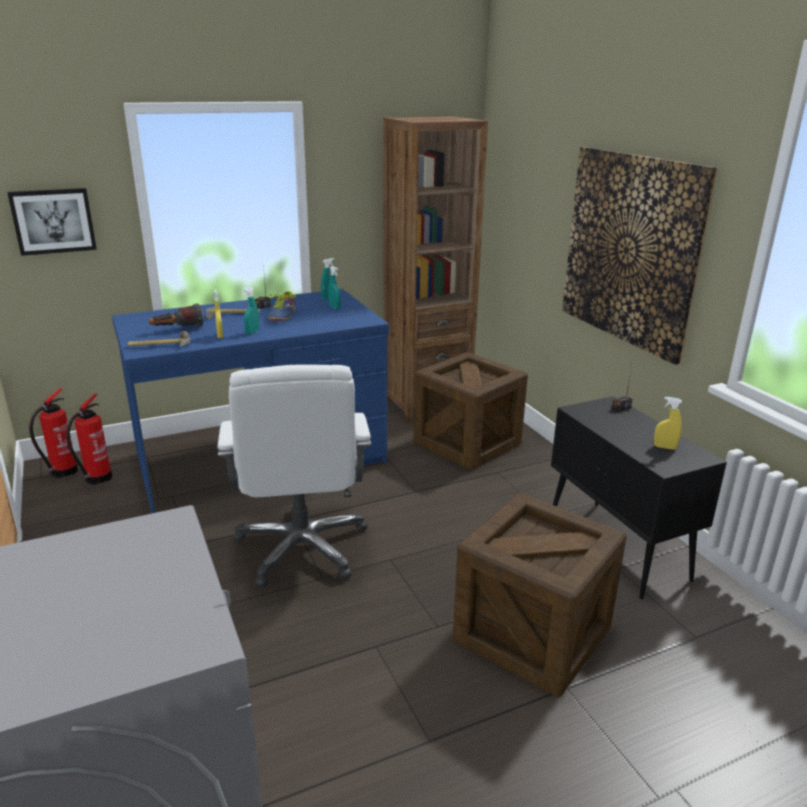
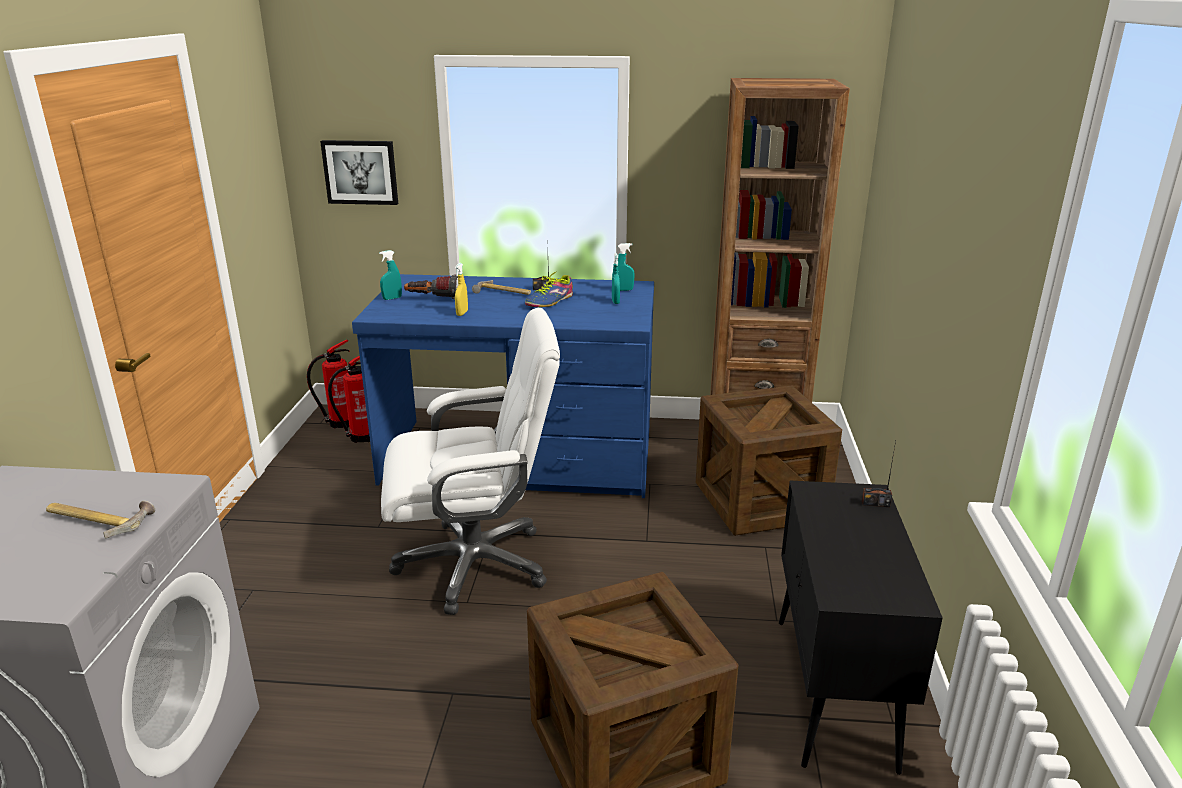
camera: 30 degrees right, 0 degrees up
(160, 345) = (399, 312): hammer -> hammer (98, 519)
(252, 332) = (496, 315): turquoise spray bottle -> turquoise spray bottle (392, 298)
(302, 547) = (475, 564): white office chair -> white office chair turned 120 degrees counterclockwise
(630, 249) = (951, 285): picture -> none
(664, 447) = (872, 571): yellow spray bottle -> none

